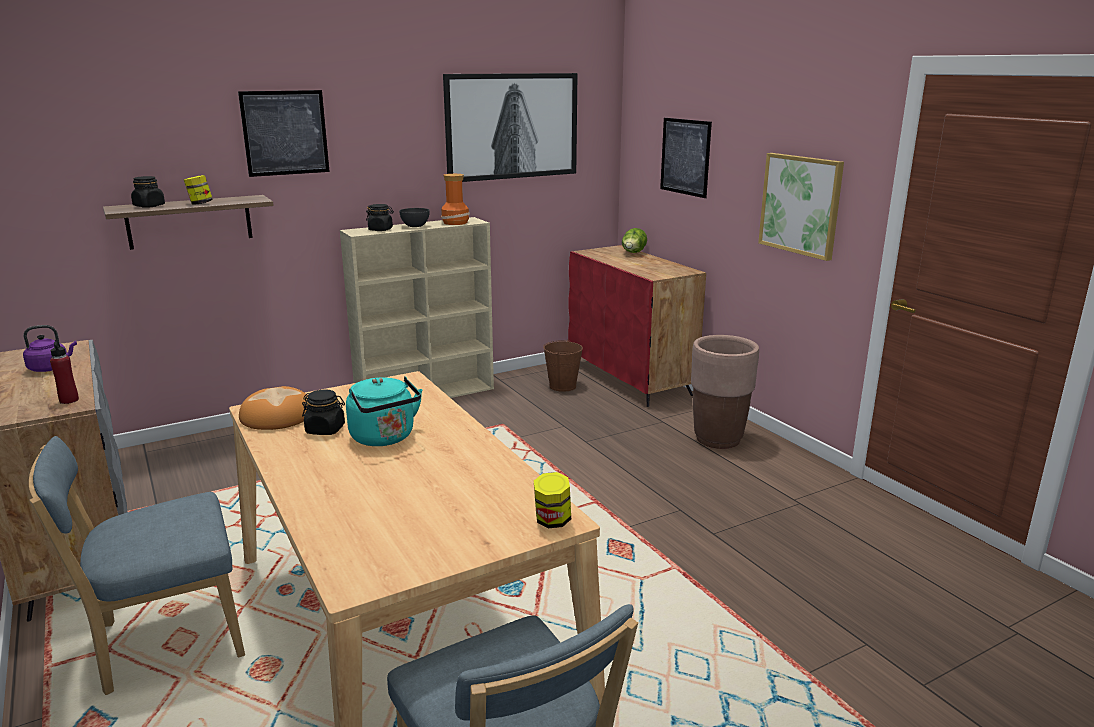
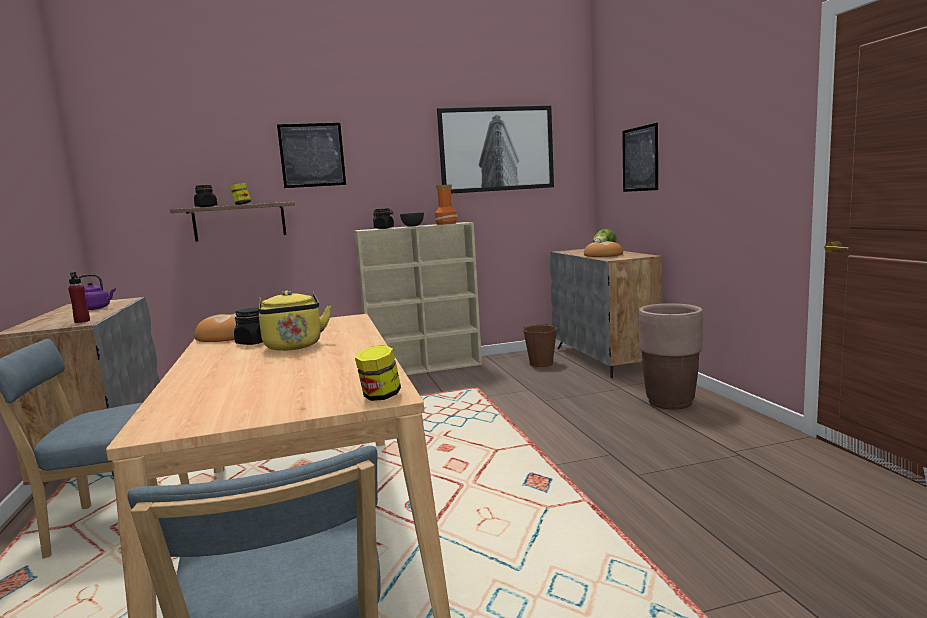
camera: 15 degrees right, 10 degrees down
(385, 438) = (294, 347): turquoise kettle -> yellow kettle
(630, 378) = (604, 359): red cabinet -> grey cabinet
(640, 266) = (603, 255): none -> bread
(800, 205) = (735, 174): picture -> none

